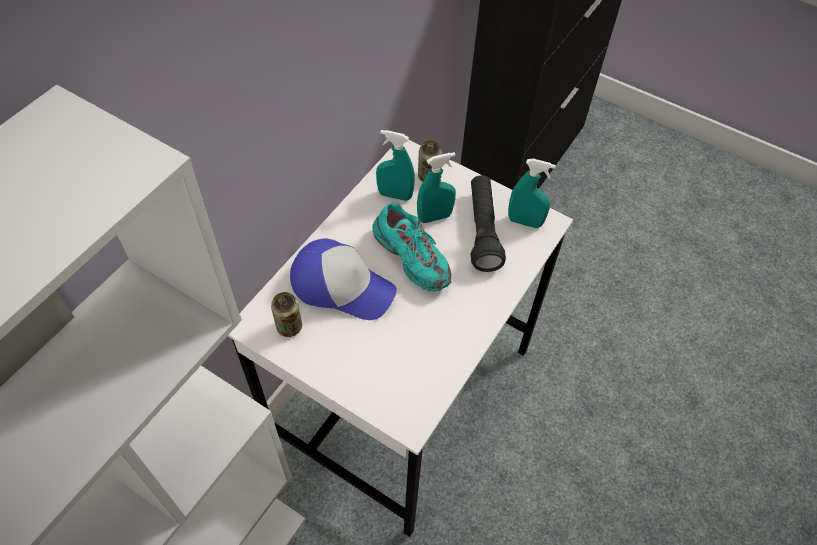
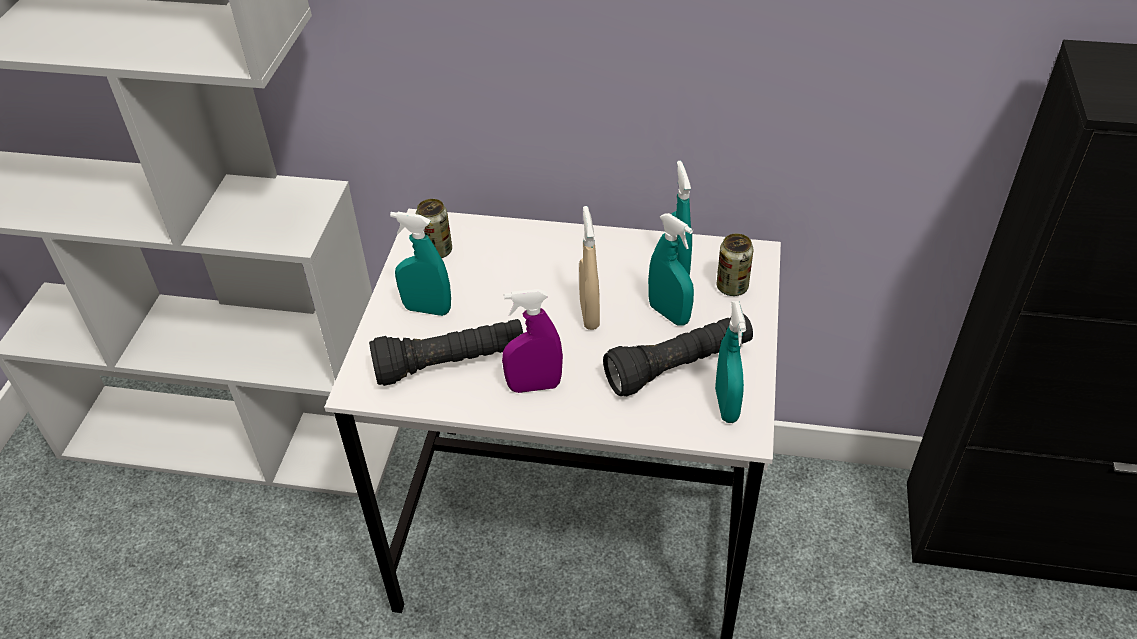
camera: 70 degrees right, 10 degrees down
(342, 286) = (513, 271): cap -> none
(351, 353) = (427, 309): none -> turquoise spray bottle
(412, 258) = (589, 314): turquoise shoe -> beige spray bottle
(416, 356) = (451, 363): none -> black flashlight
(462, 313) = (534, 386): none -> purple spray bottle

